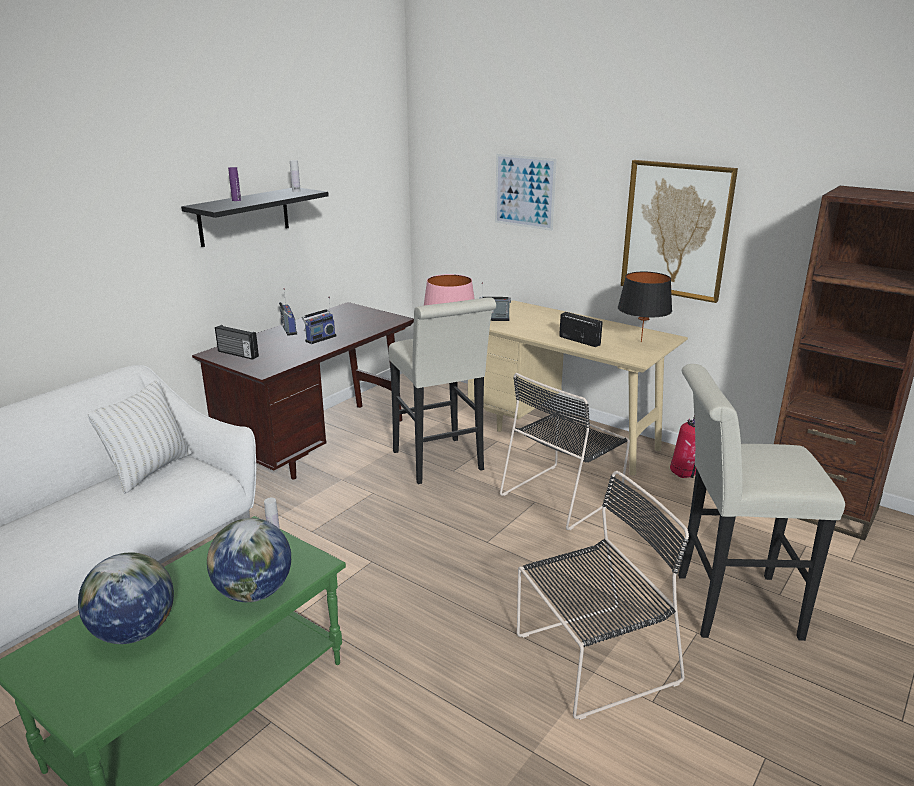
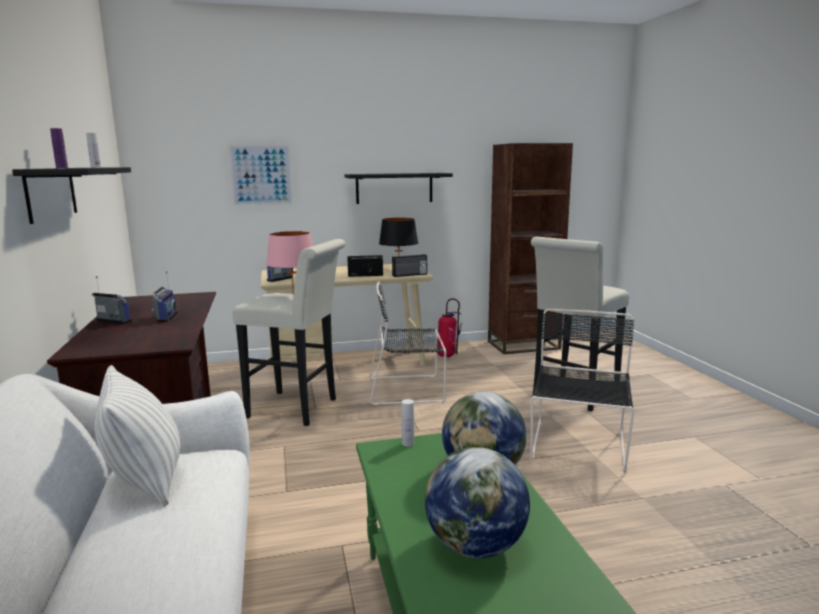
camera: 50 degrees left, 10 degrees down
(237, 354) = (107, 345): radio -> radio (410, 275)
(563, 494) = (408, 389): black chair -> black chair turned 90 degrees clockwise
(676, 230) = (394, 188): picture -> black shelf

